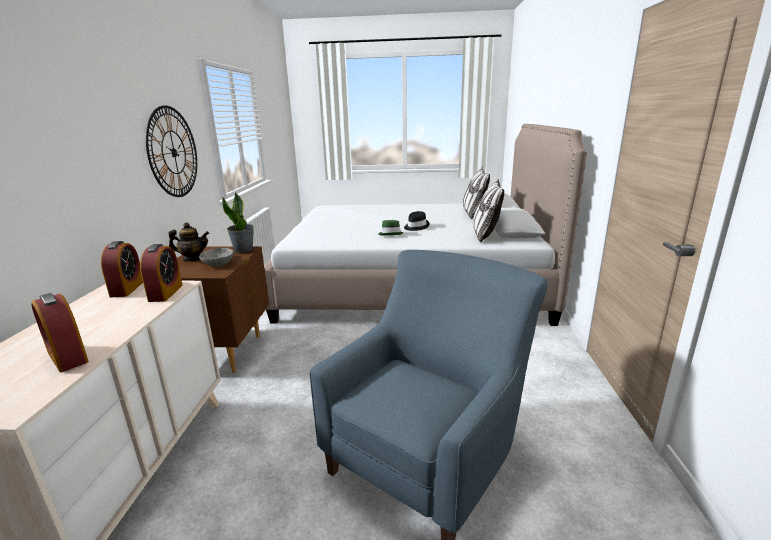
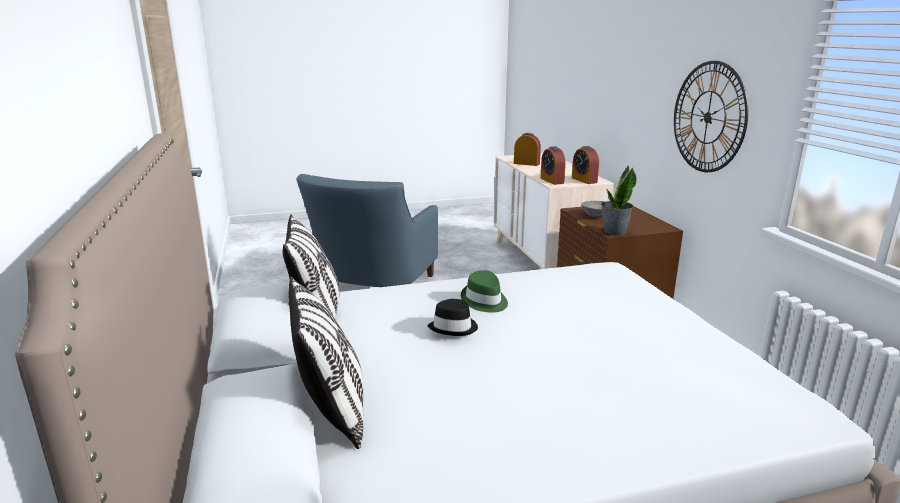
camera: 160 degrees right, 0 degrees up
(193, 258) = (638, 218): teapot -> none

